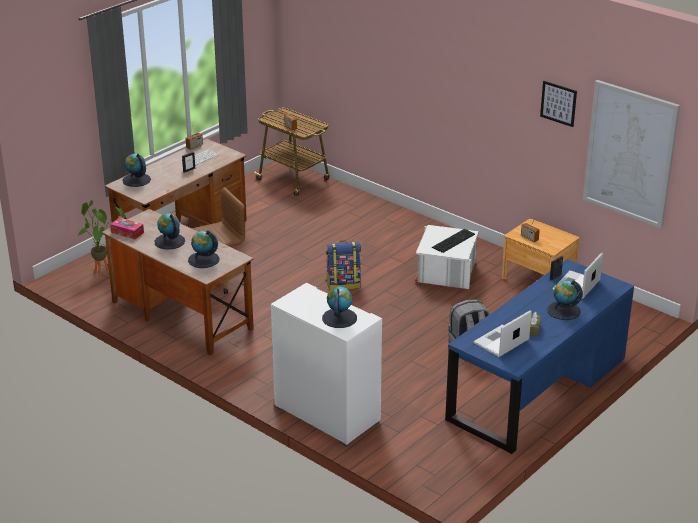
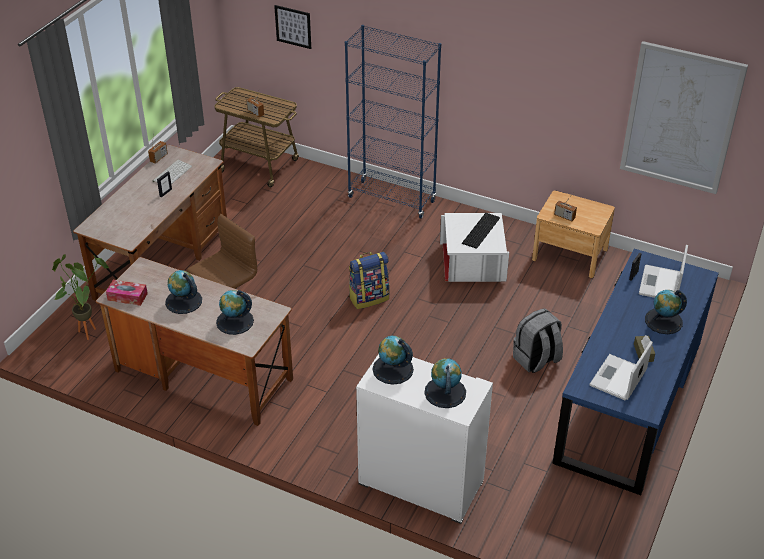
camera: 15 degrees left, 10 degrees up
(136, 180) = (108, 217): globe -> globe (392, 369)
(397, 218) = (392, 199): none -> blue bookcase
(558, 103) = (591, 68): picture -> picture (293, 26)

